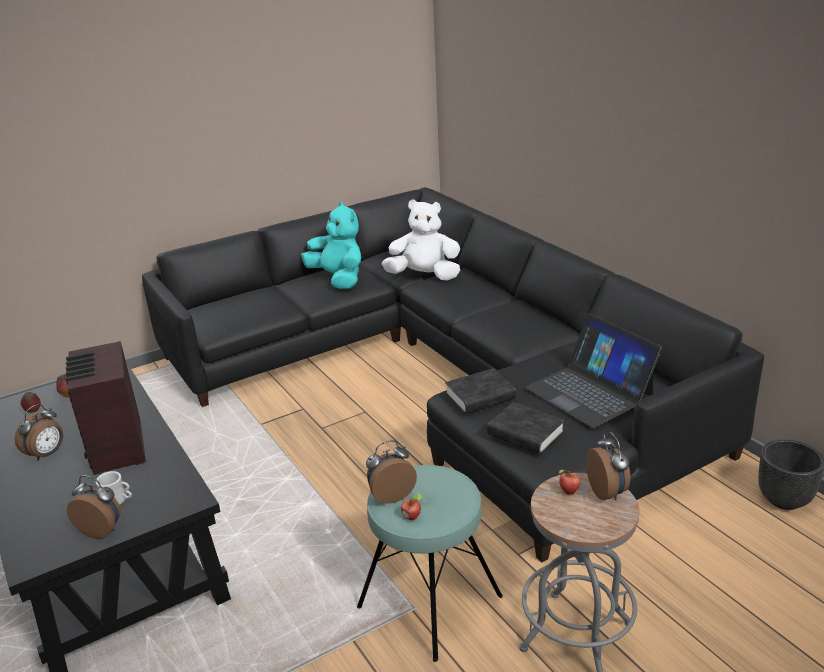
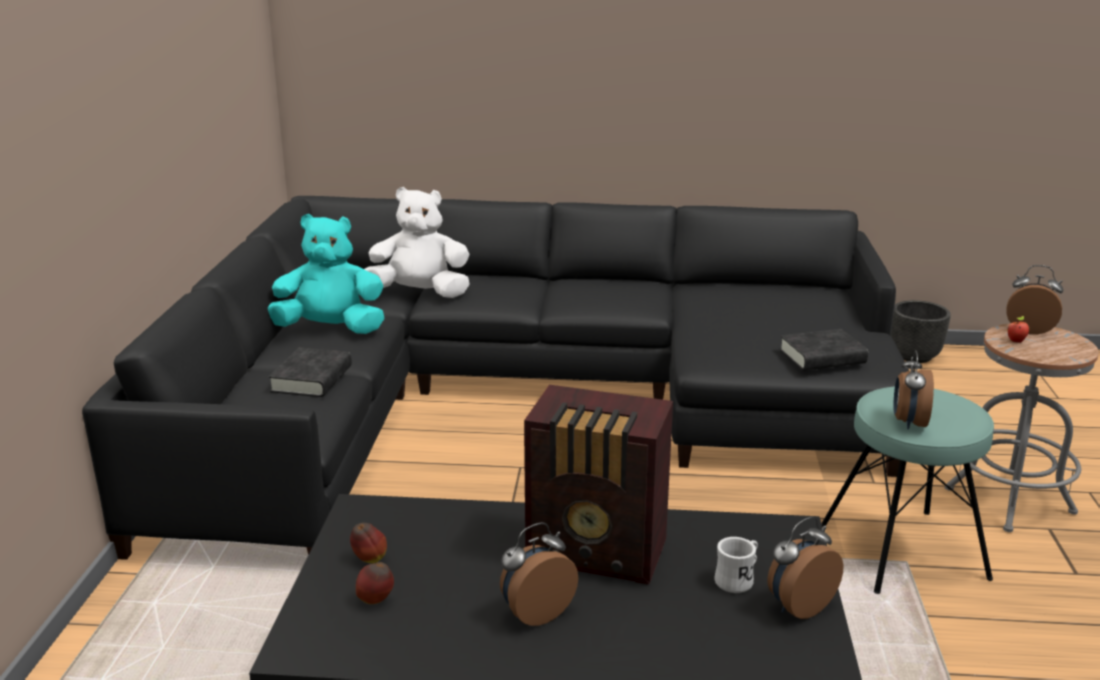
camera: 55 degrees left, 5 degrees down
(47, 454) = (535, 613): alarm clock -> alarm clock turned 105 degrees counterclockwise
(412, 517) = (957, 424): apple -> none
(424, 276) = (419, 294): white plush toy -> white plush toy turned 45 degrees clockwise
(480, 396) = (728, 352): black book -> black book (312, 379)
(590, 391) = (789, 311): laptop -> none

